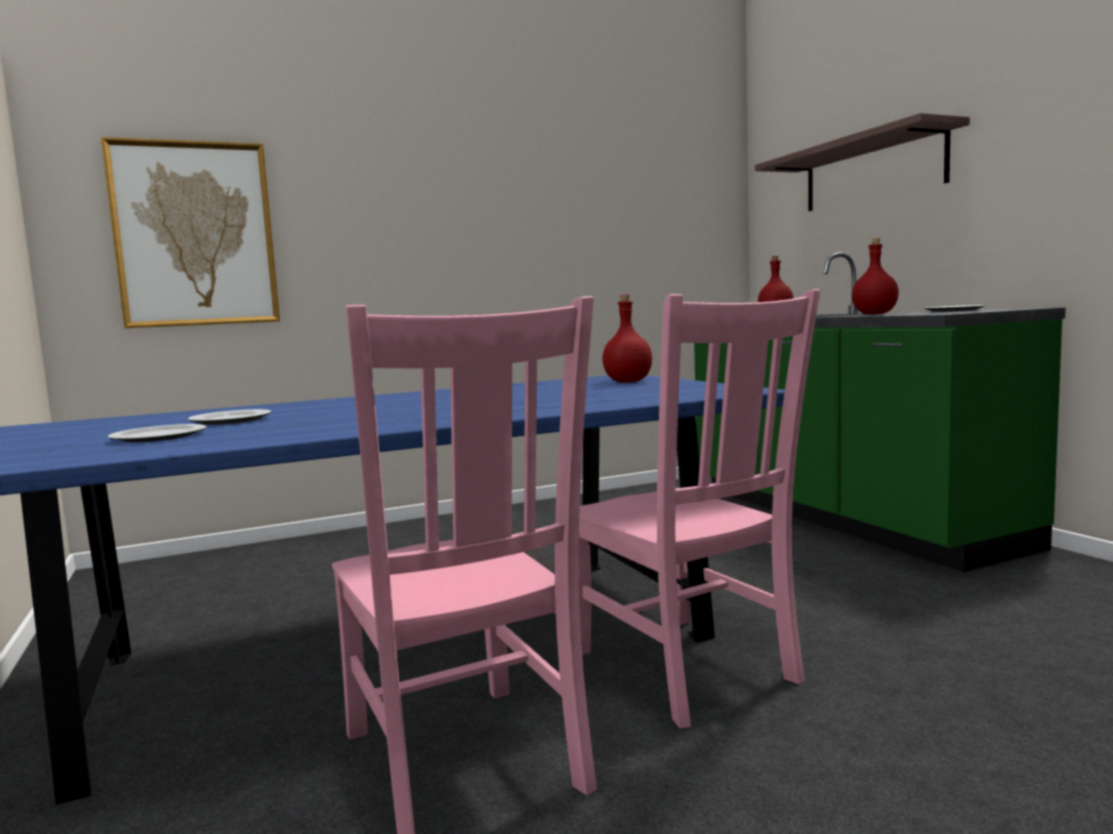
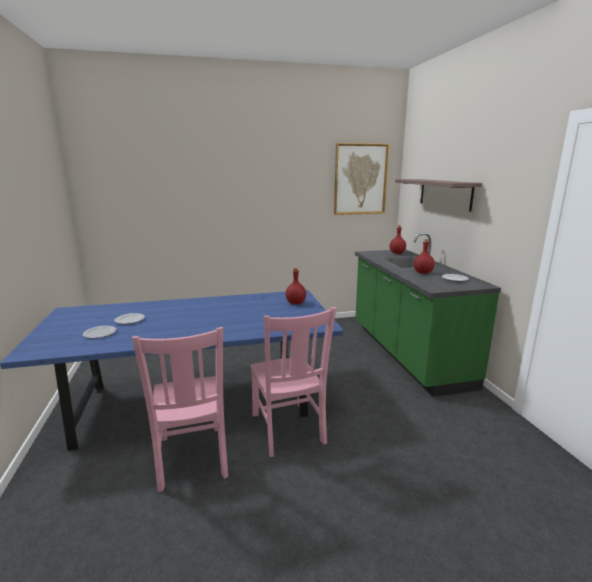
camera: 10 degrees right, 10 degrees up
(195, 235) = (137, 210): picture -> picture (360, 179)

